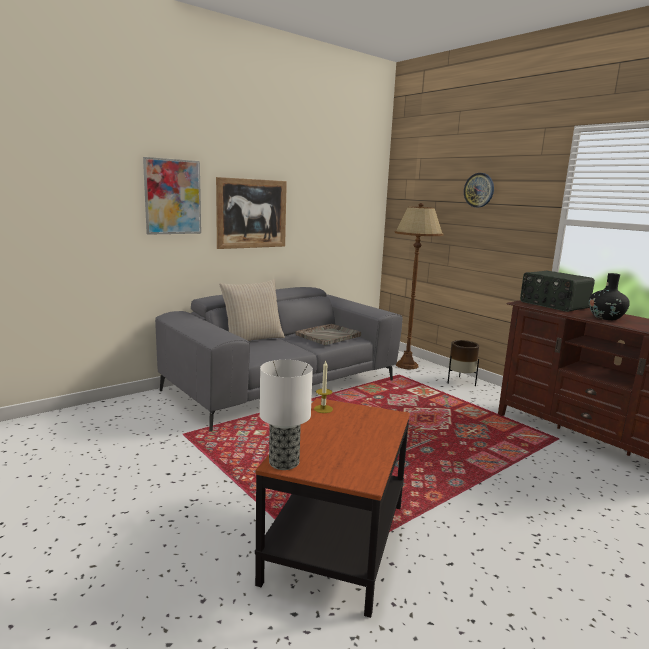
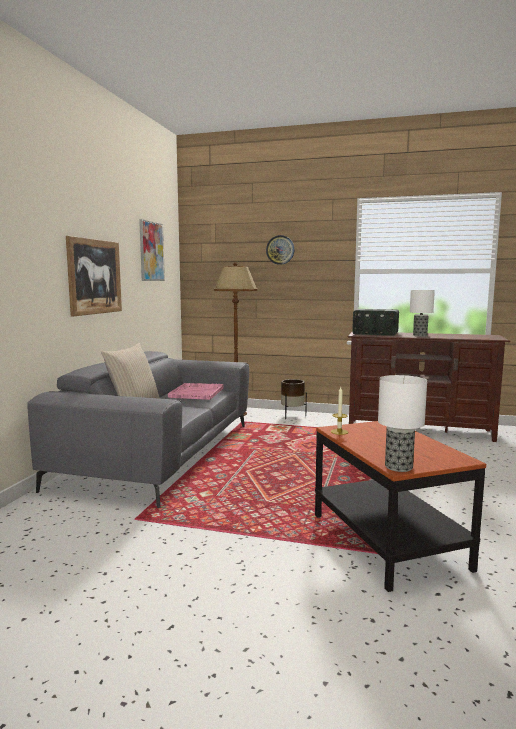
camera: 35 degrees left, 5 degrees down
(172, 197) = (31, 257): picture -> picture (151, 251)
(329, 335) = (197, 392): grey tray -> pink tray
(606, 318) = (420, 335): black vase -> table lamp

